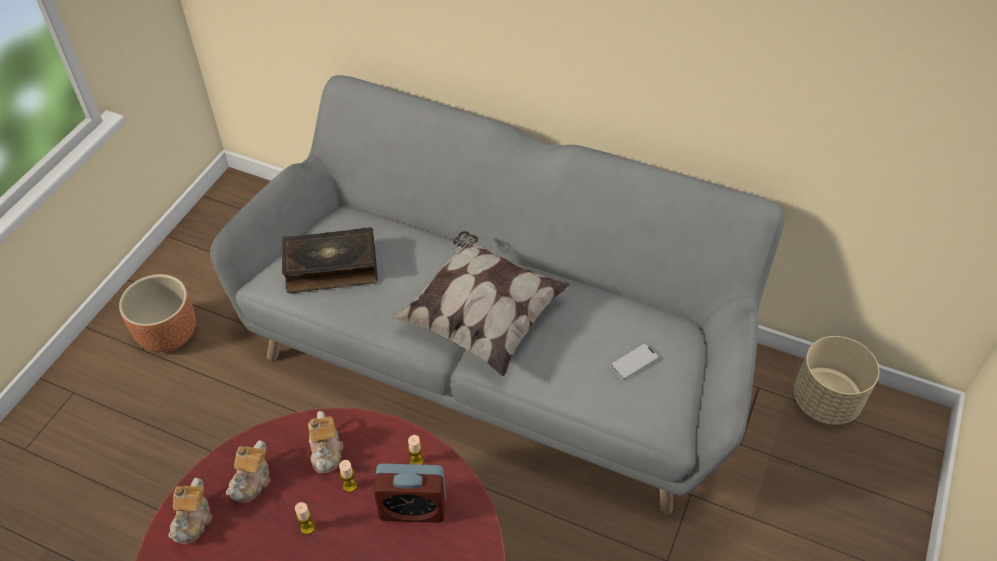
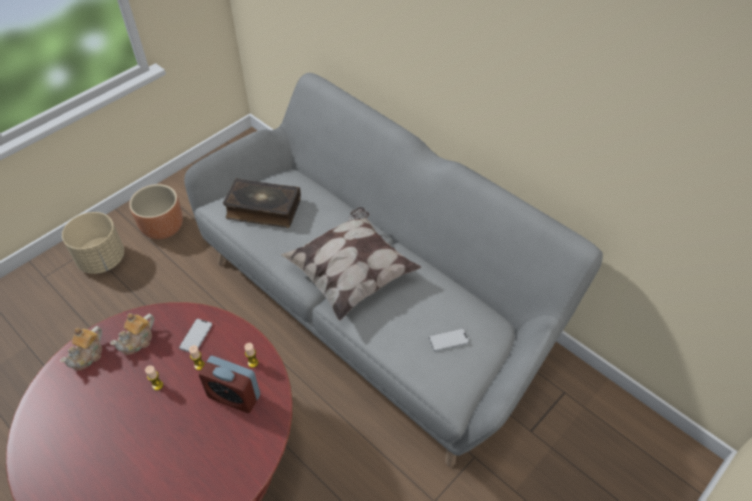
camera: 20 degrees right, 0 degrees up
(326, 451) = (196, 336): teapot -> phone
(825, 401) = (616, 420): beige planter -> beige planter (102, 259)

